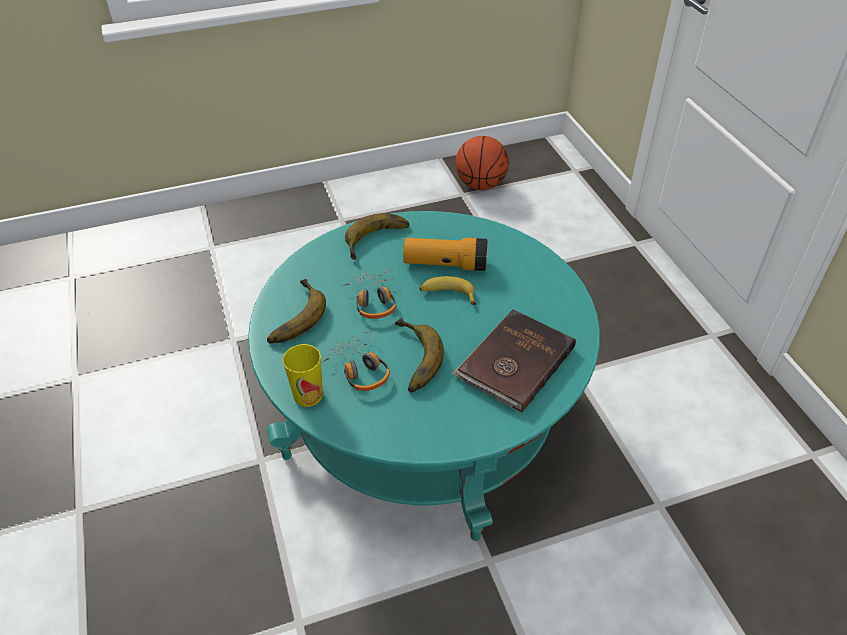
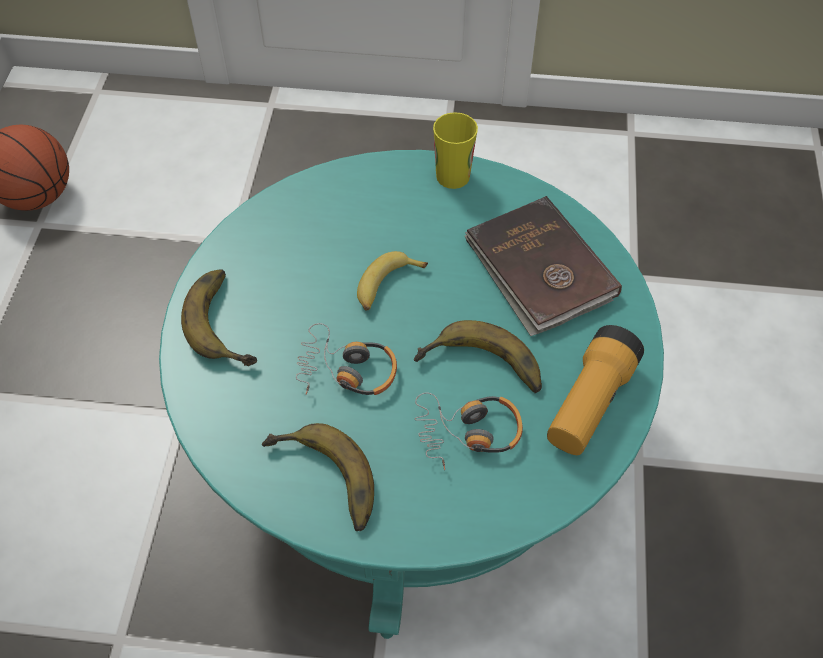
camera: 65 degrees left, 10 degrees up
(308, 395) = (486, 511): cup -> cup (453, 176)
(445, 264) = (328, 265): flashlight -> flashlight (589, 403)

